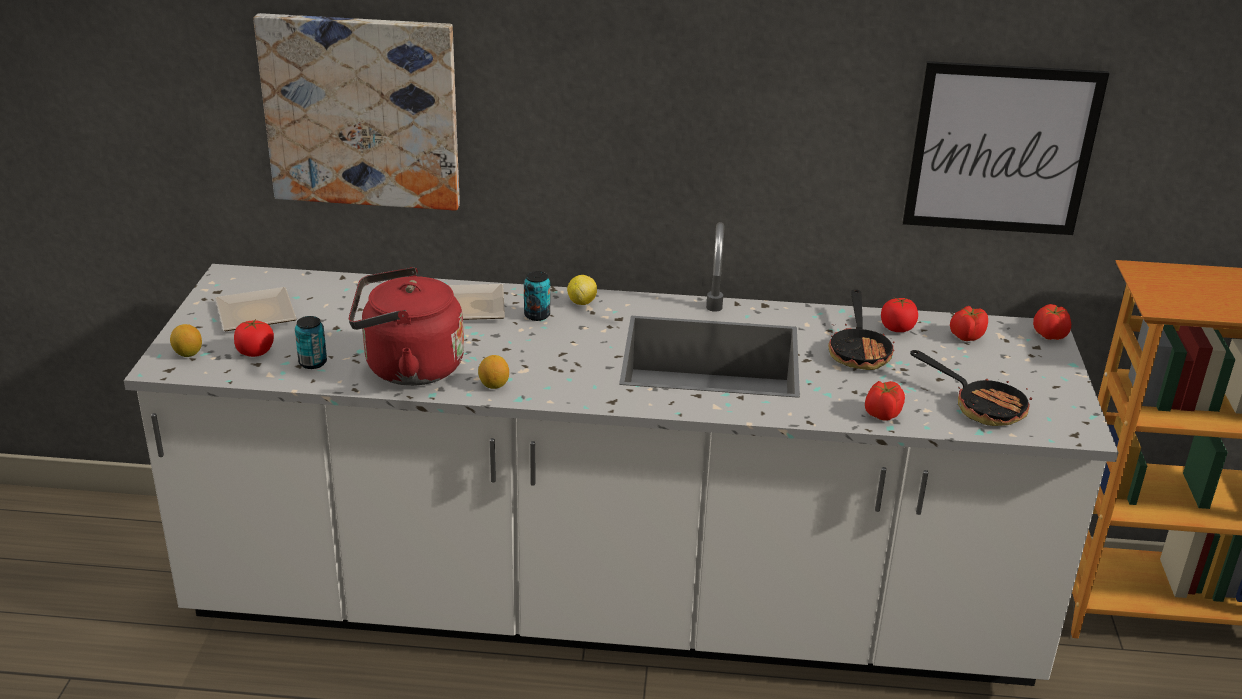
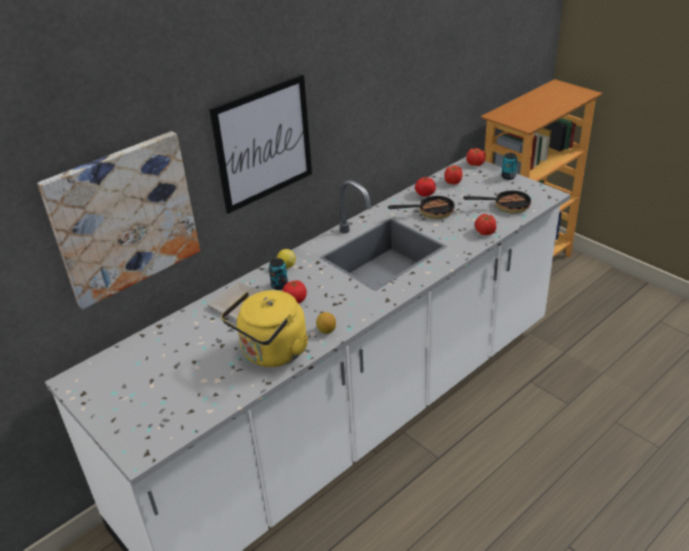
camera: 45 degrees left, 5 degrees up
(188, 354) = (139, 437): lemon -> none
(253, 313) = (131, 388): plate -> none
(255, 352) = (176, 406): tomato -> tomato (295, 300)
(313, 363) = (219, 387): can -> can (508, 177)
(407, 368) = (272, 353): red kettle -> yellow kettle
(859, 350) = (430, 212): frying pan -> frying pan turned 60 degrees counterclockwise
(1001, 149) = (435, 82): picture -> picture (263, 143)

